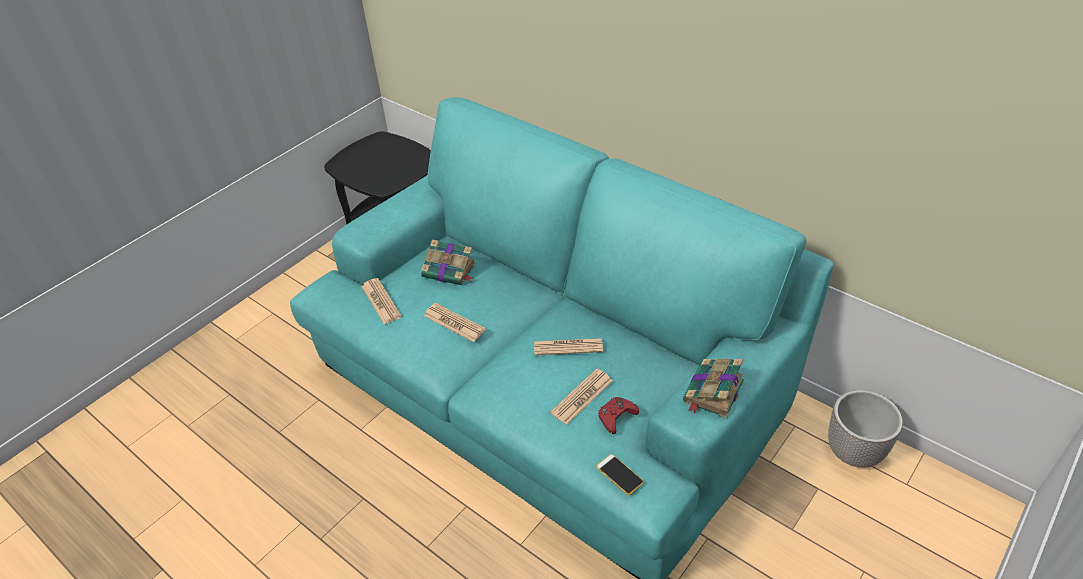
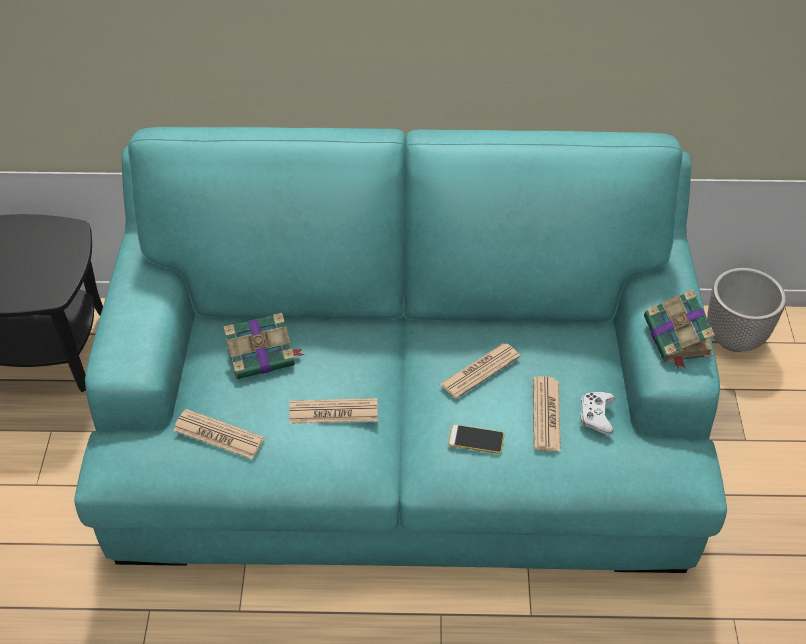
camera: 40 degrees left, 5 degrees up
(616, 417) = (596, 415): red game controller -> white game controller
(619, 475) = (651, 470): phone -> phone (476, 439)

